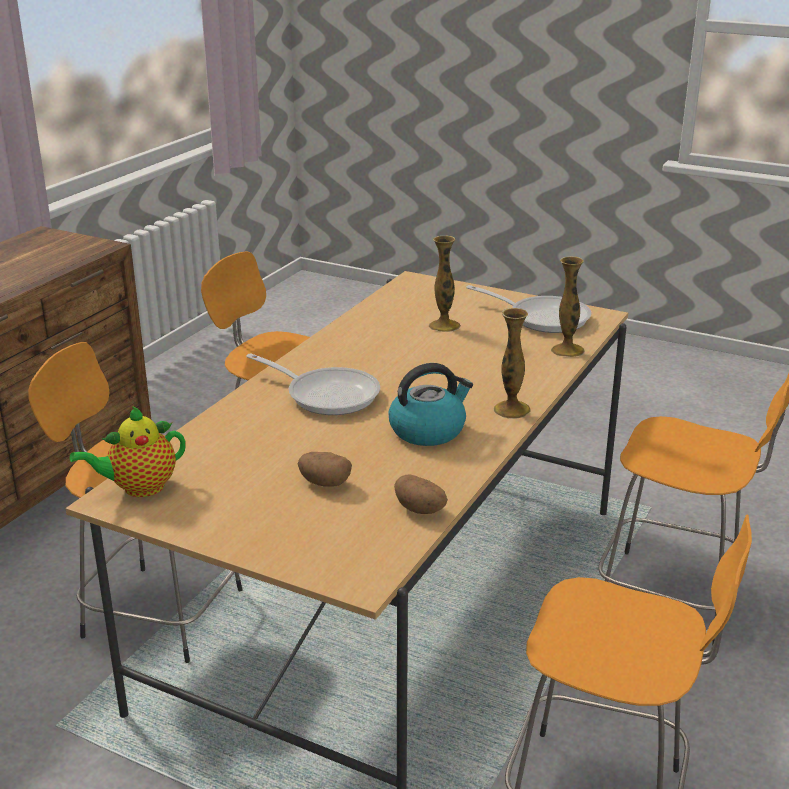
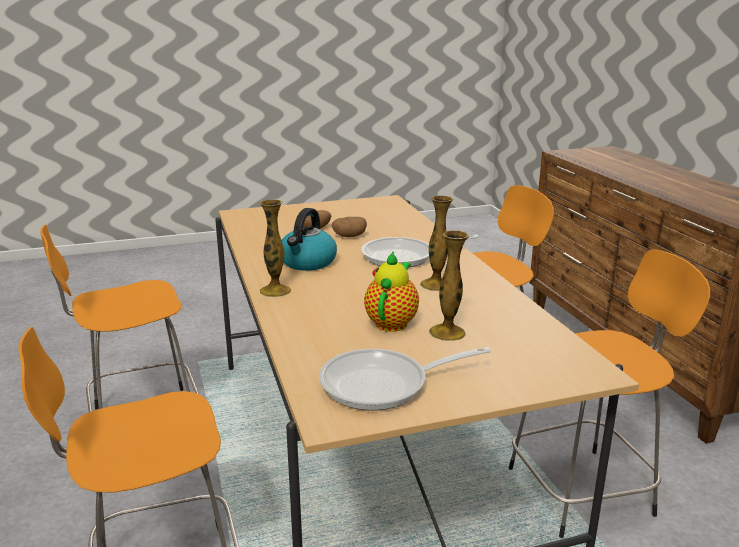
camera: 135 degrees right, 5 degrees down
(139, 488) = (388, 205): teapot -> teapot (392, 322)
(421, 510) = (250, 235): potato -> potato (349, 236)
(567, 350) = (302, 355): vase -> vase (435, 285)

